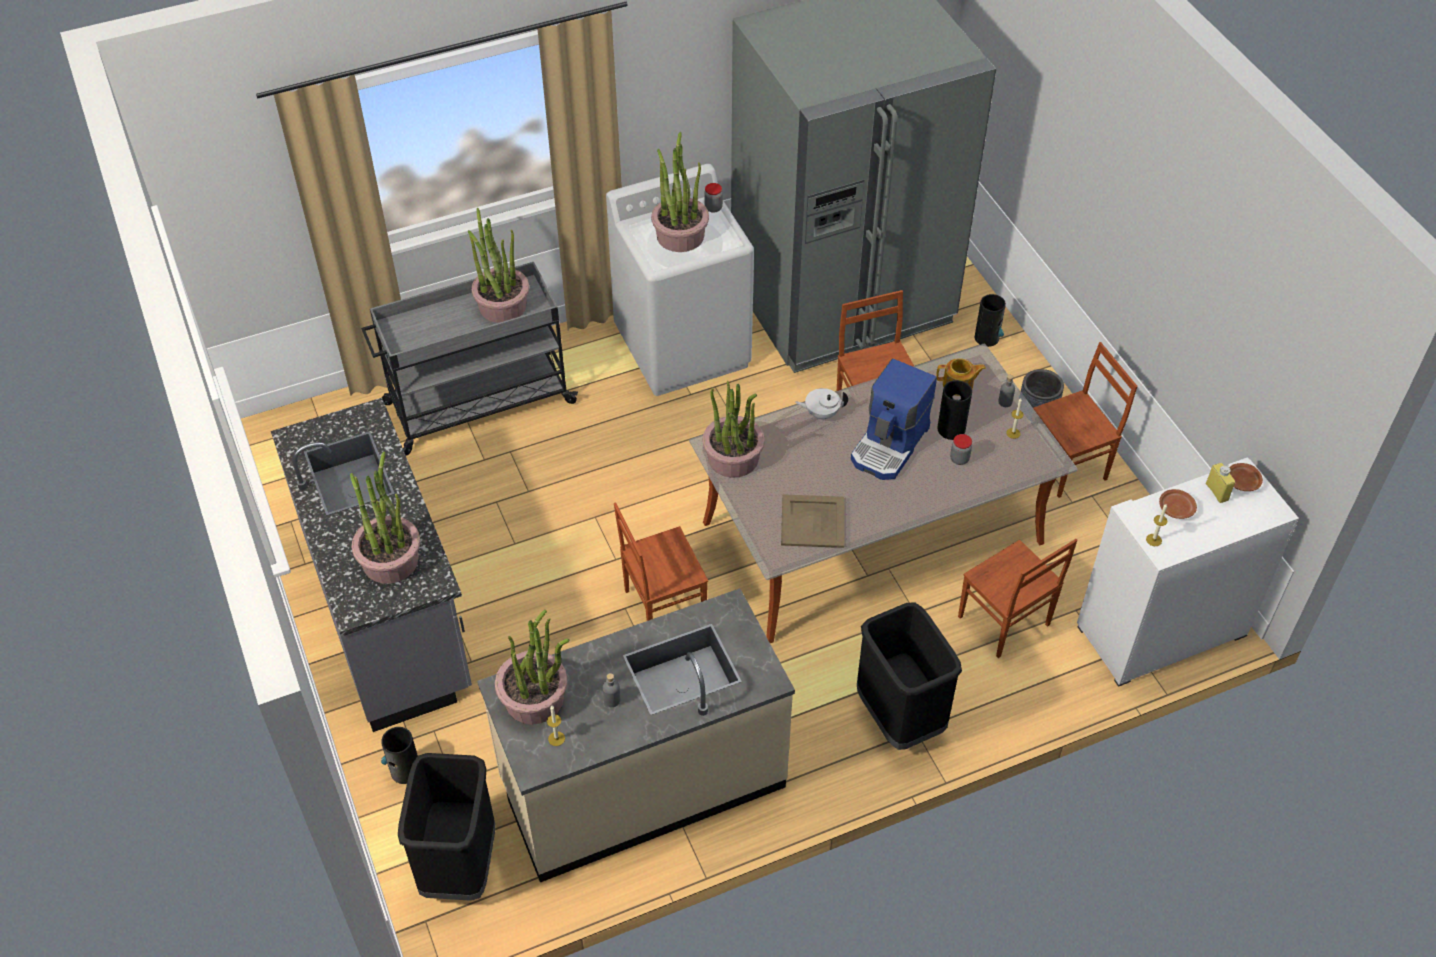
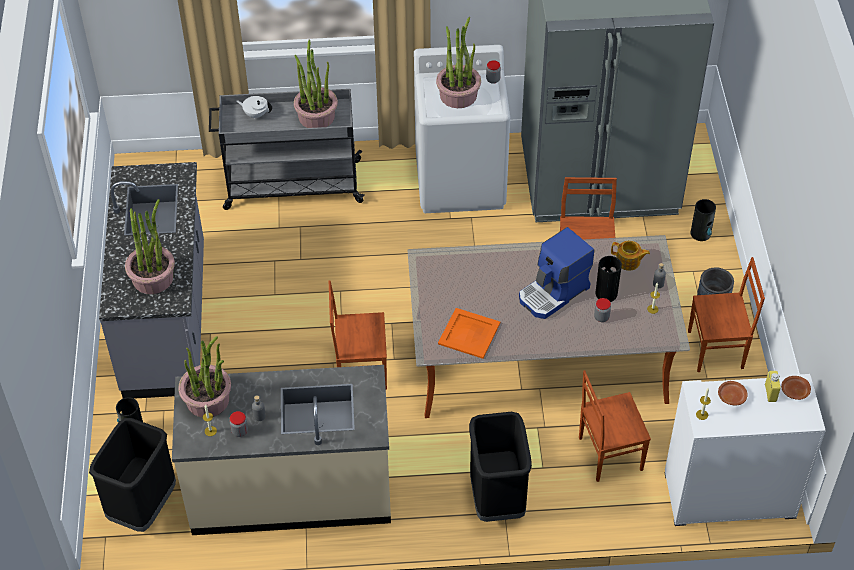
camera: 20 degrees right, 0 degrees up
(595, 727) = (240, 431): none -> jar
(733, 458) = (433, 271): potted plant -> none
(813, 521) = (469, 333): beige tray -> orange tray
(821, 413) = (513, 256): white teapot -> white teapot (256, 114)
(1003, 622) = (609, 453): brown chair -> brown chair turned 90 degrees clockwise

